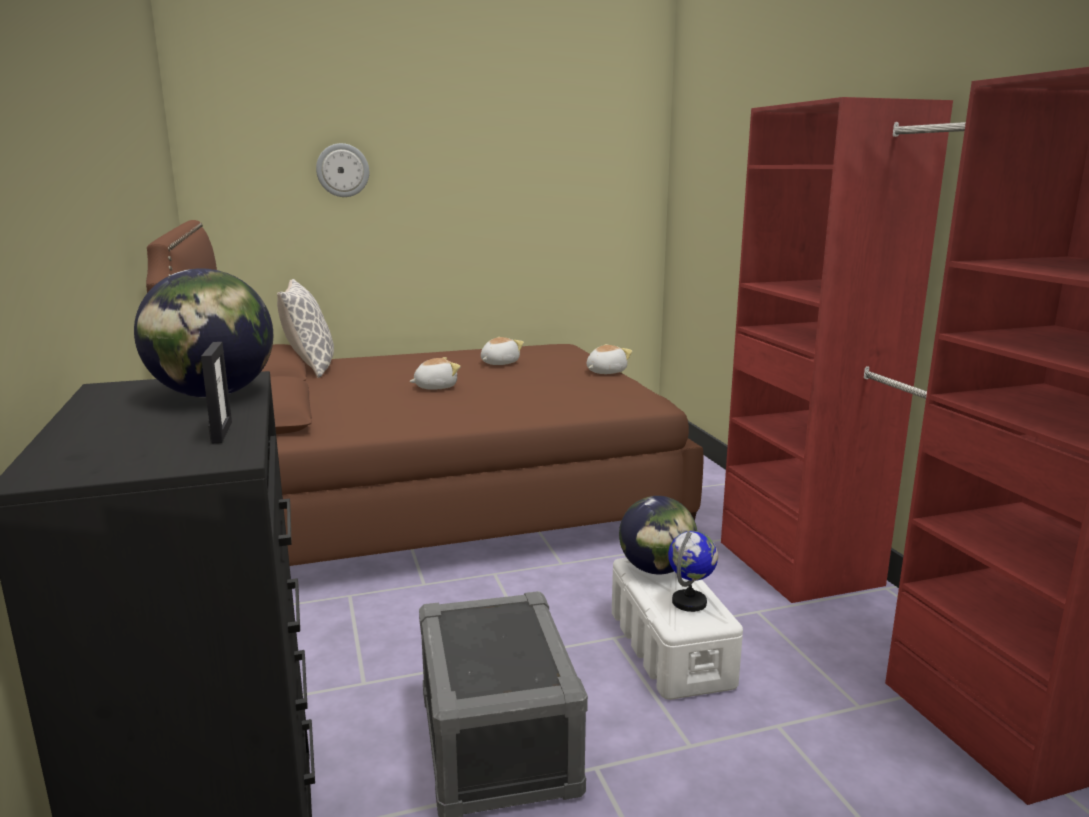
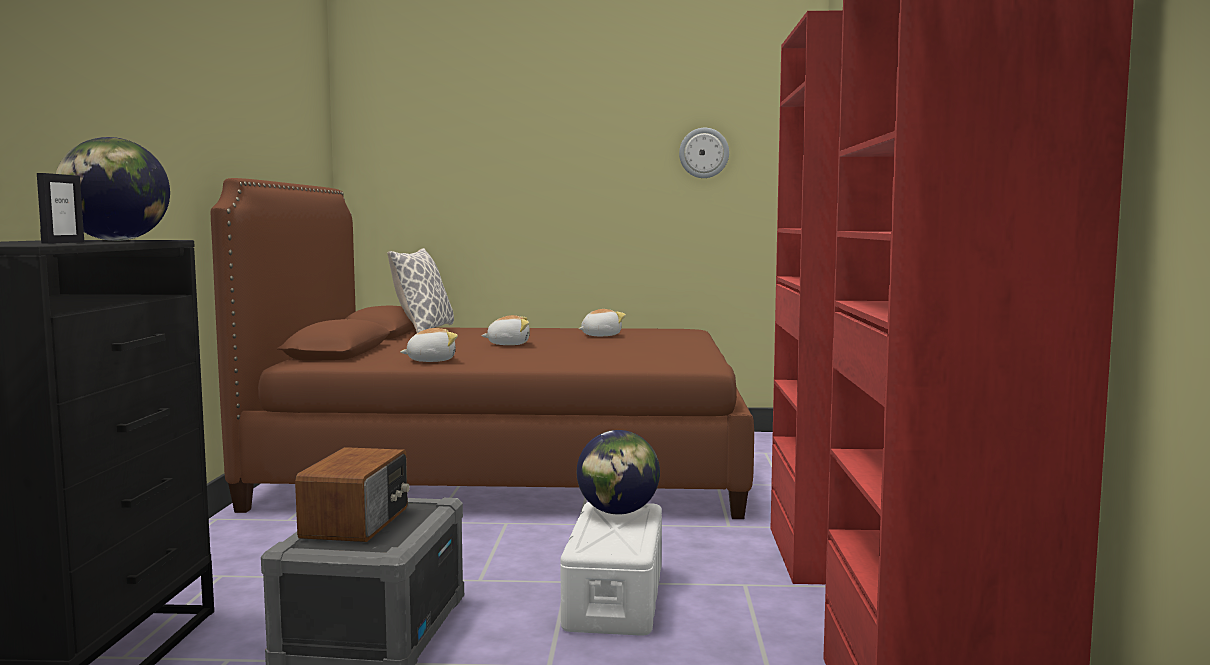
camera: 20 degrees right, 10 degrees down
(342, 170) = (478, 148): wall clock -> wall clock (704, 153)
(482, 646) = (358, 522): none -> radio
(605, 372) = (696, 345): plush toy -> plush toy (431, 360)
(689, 602) = (618, 537): globe -> none

